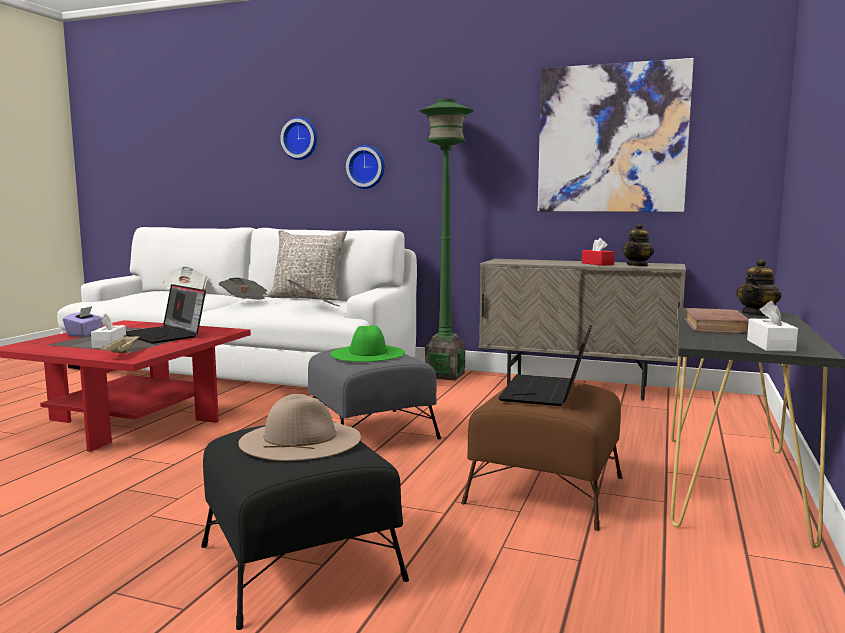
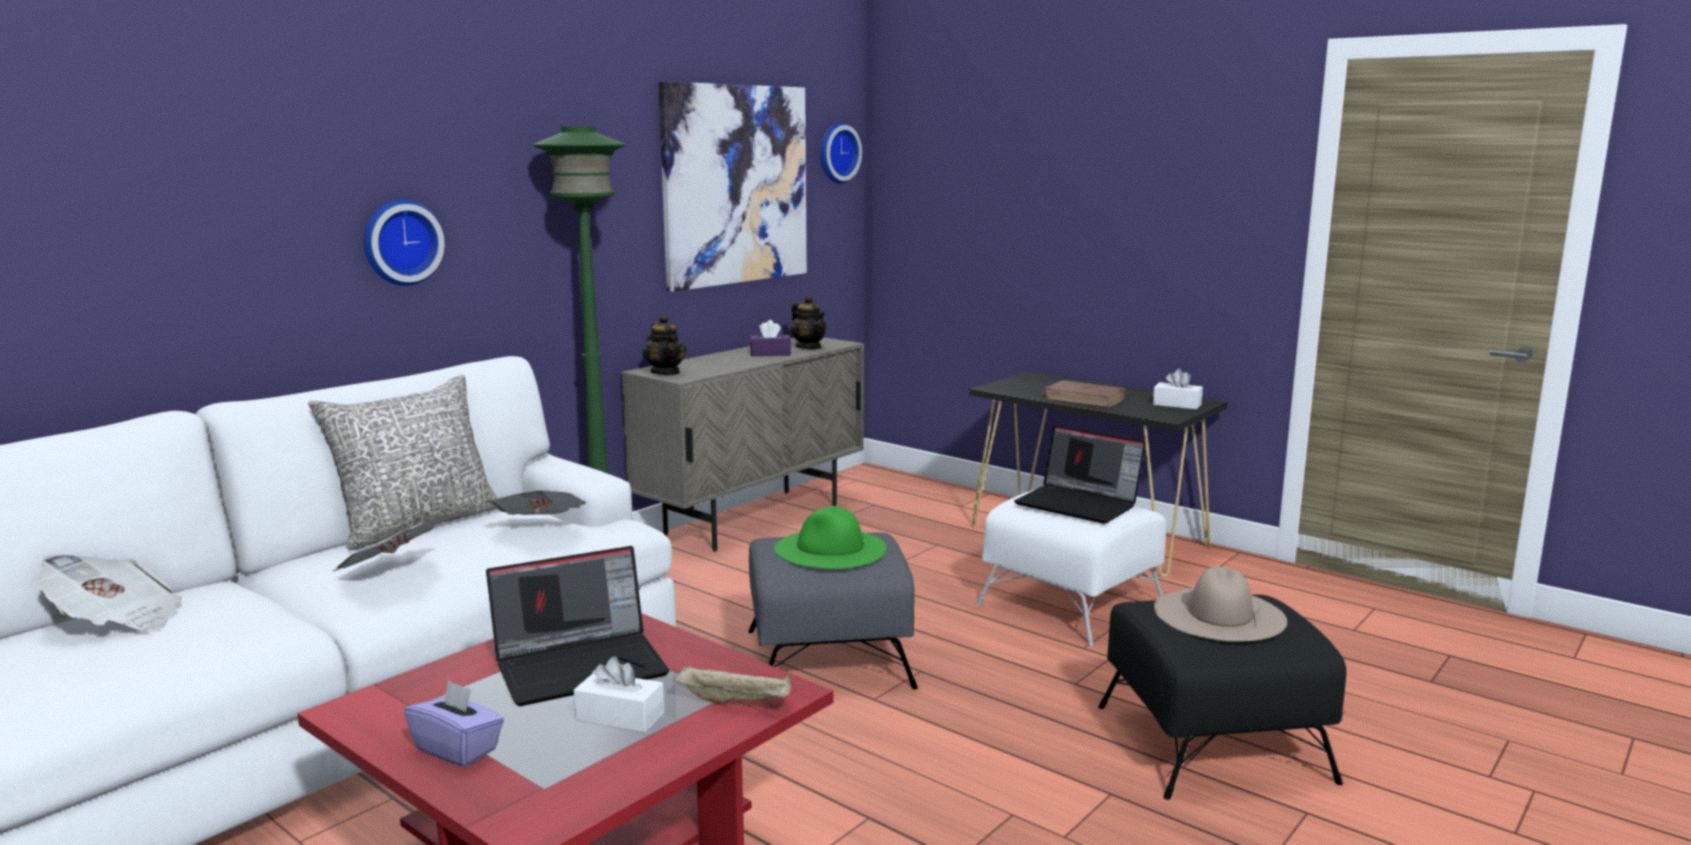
camera: 70 degrees left, 5 degrees up
(300, 139) = (240, 187): wall clock -> wall clock (836, 152)
(544, 490) = (1071, 604): brown ottoman -> white ottoman
(597, 264) = (770, 354): red tissue box -> purple tissue box
(757, 314) = (1030, 379): teapot -> teapot (665, 372)

